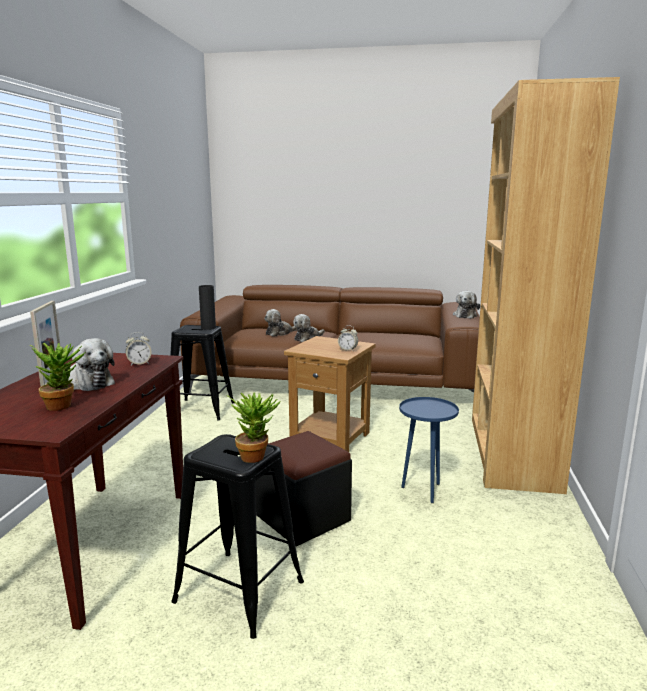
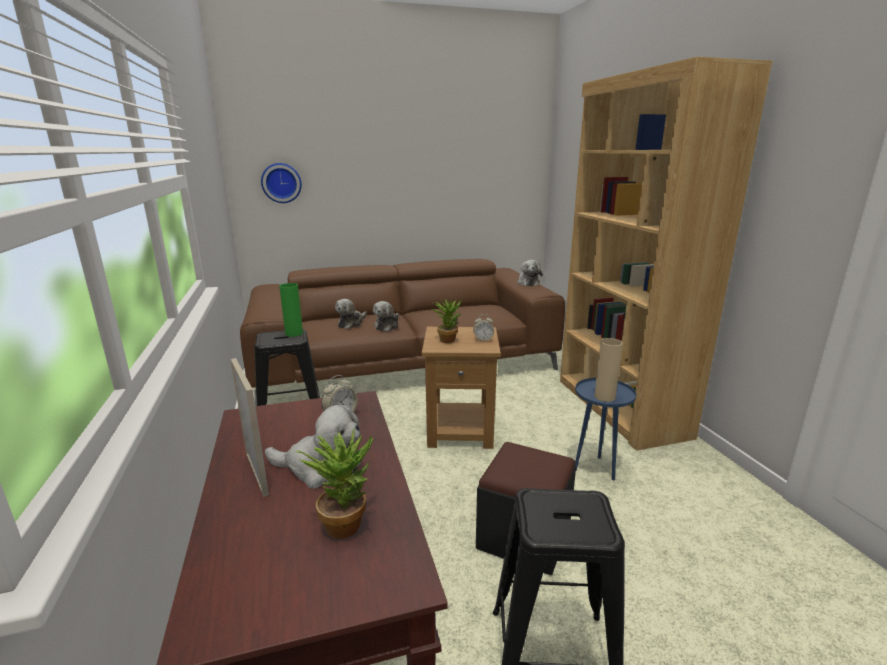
camera: 25 degrees left, 5 degrees up
(208, 328) = (294, 333): black vase -> green vase
(255, 208) = (281, 183): none -> wall clock
(256, 455) = (597, 512): potted plant -> potted plant (448, 339)
(423, 412) = (604, 397): none -> beige vase

